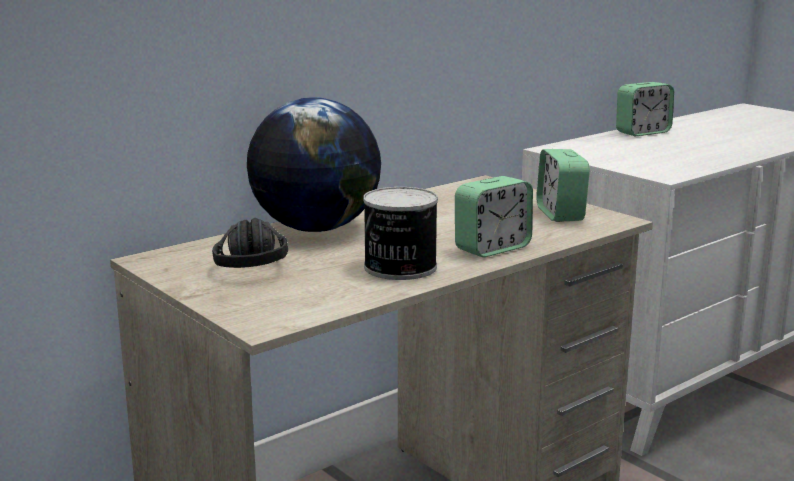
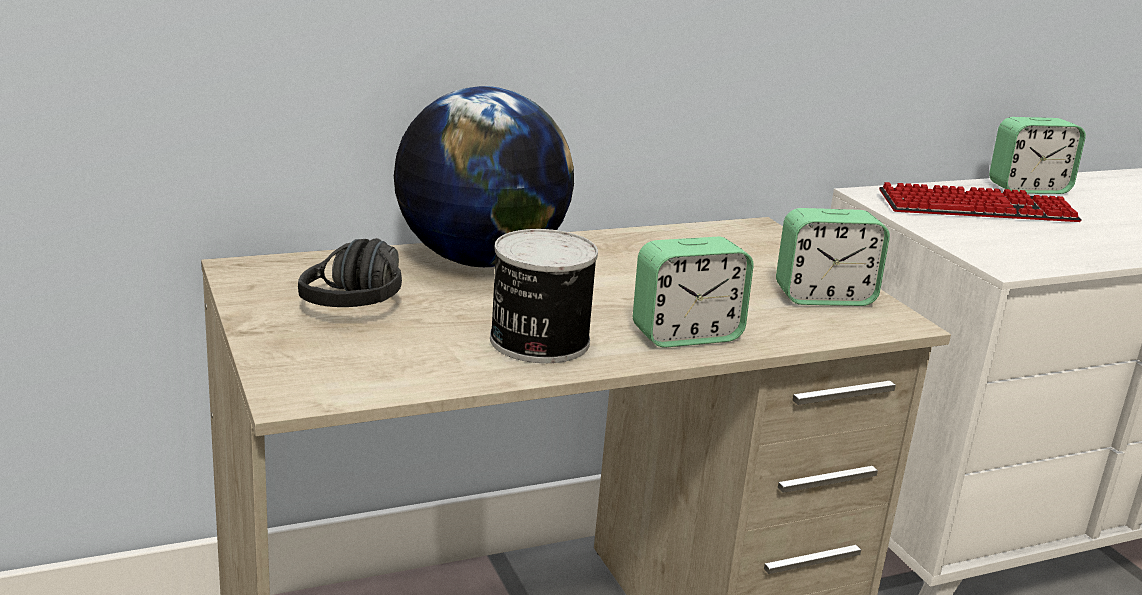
camera: 15 degrees right, 5 degrees up
(560, 214) = (824, 297): alarm clock -> alarm clock turned 105 degrees counterclockwise
(622, 148) = (977, 209): none -> keyboard

